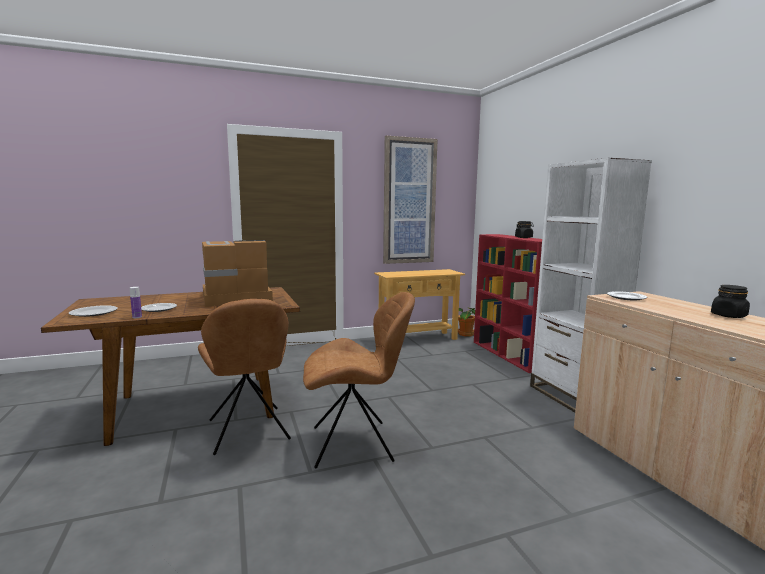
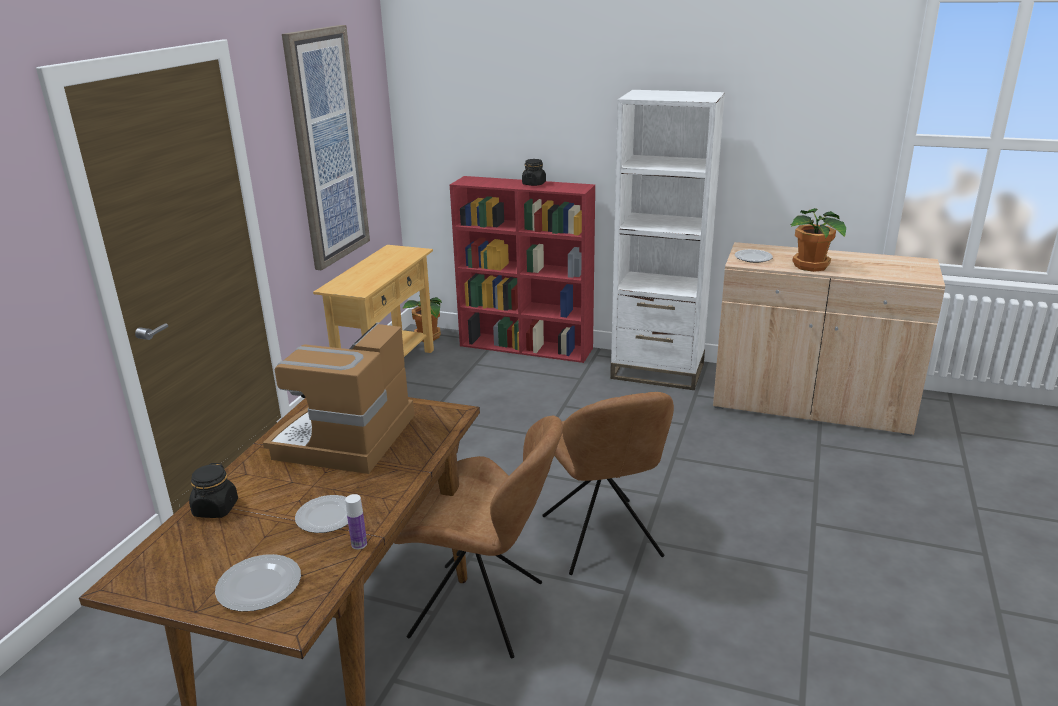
camera: 50 degrees left, 15 degrees up
(355, 443) = (602, 539): brown chair -> brown chair turned 135 degrees clockwise
(670, 310) = (811, 266): none -> potted plant
(728, 316) = (845, 259): black jar -> black jar (215, 509)

